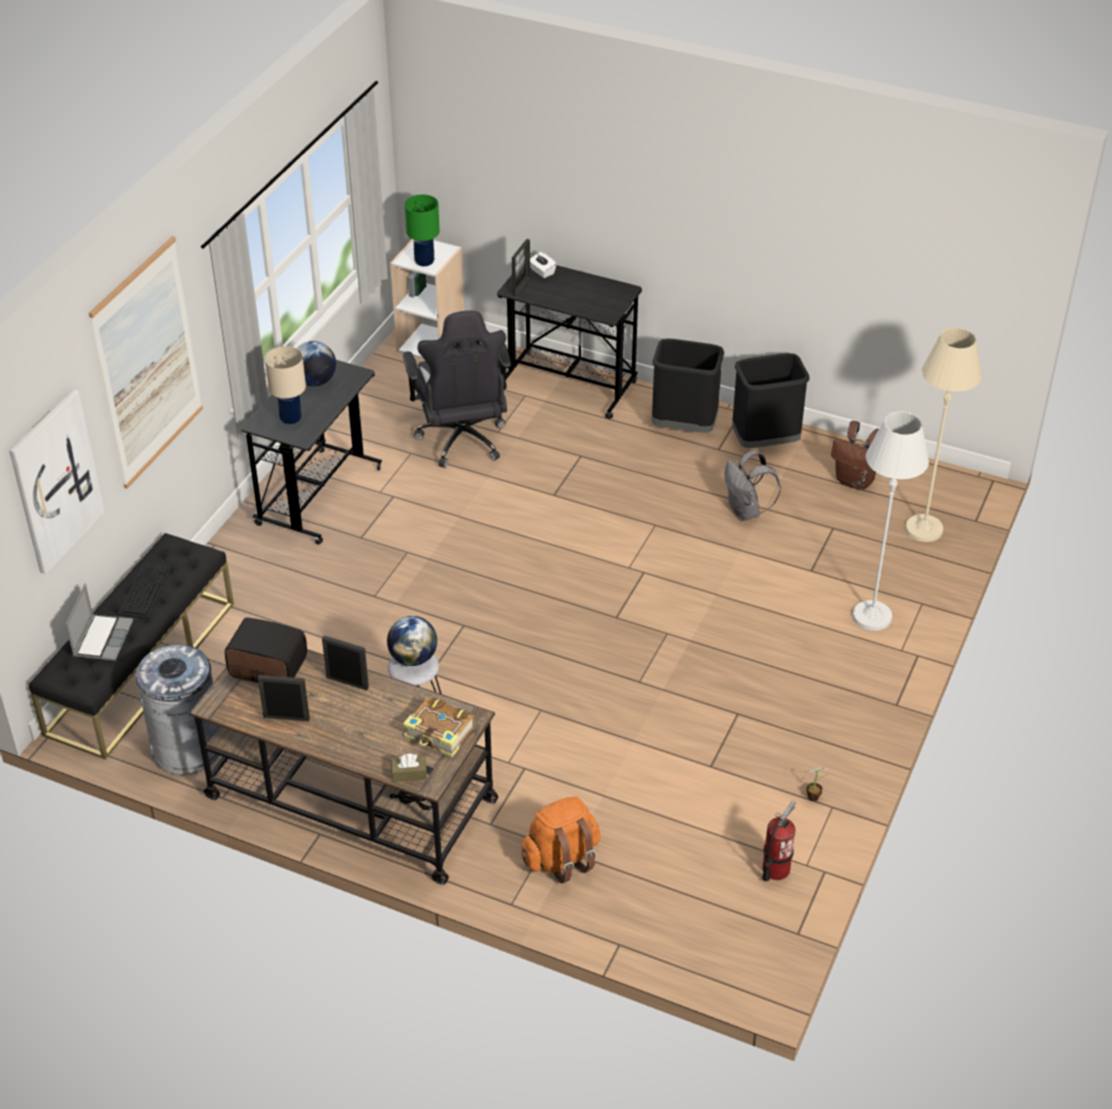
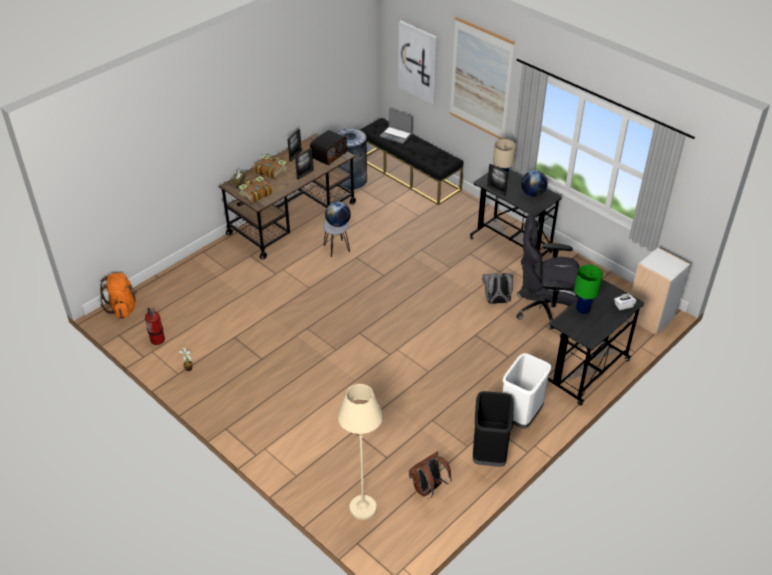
camera: 110 degrees right, 0 degrees up
(353, 739) = (270, 170): none -> book
(424, 262) = (654, 261): green table lamp -> green table lamp (583, 310)
(521, 286) = (608, 292): picture frame -> picture frame (496, 191)
(561, 859) = (215, 272): orange backpack -> orange backpack (123, 308)
(684, 427) = (520, 415): black trash can -> white trash can
(746, 512) = (422, 418): grey backpack -> grey backpack (496, 301)
(872, 616) = (299, 445): white floor lamp -> none

